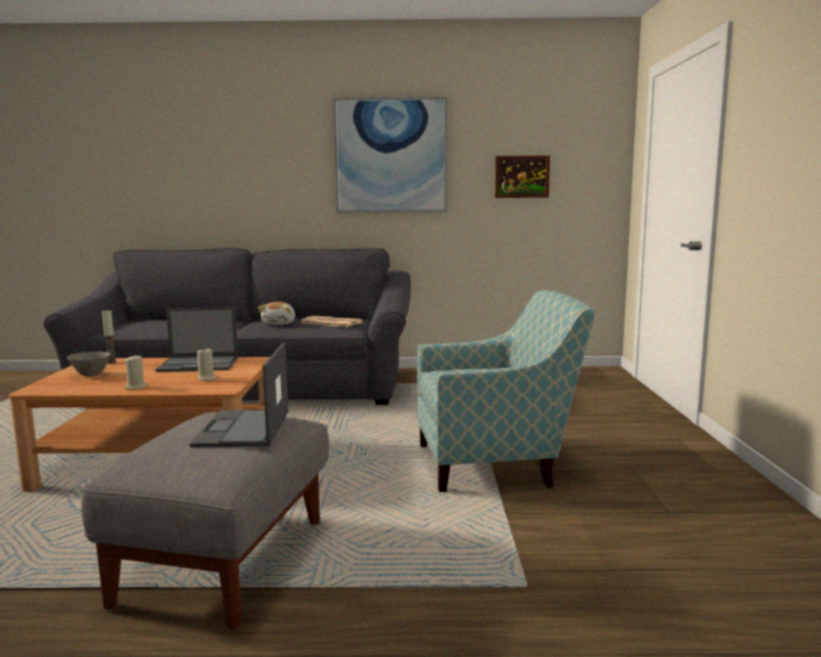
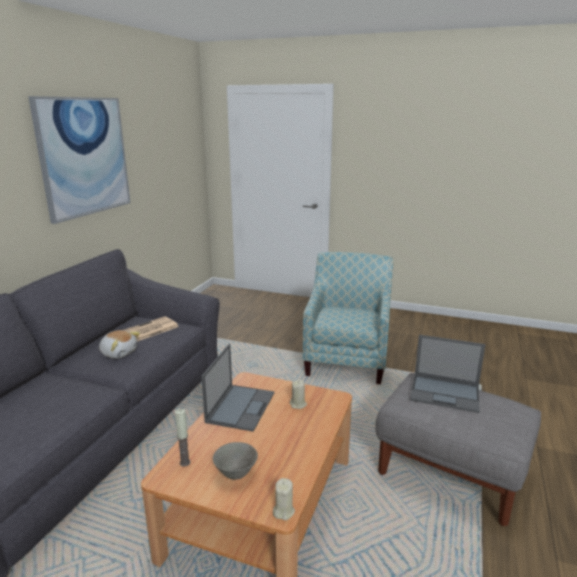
camera: 70 degrees left, 10 degrees up
(136, 387) = (306, 441): beige candle -> beige candle (283, 511)
(522, 177) = (162, 164): picture -> none

